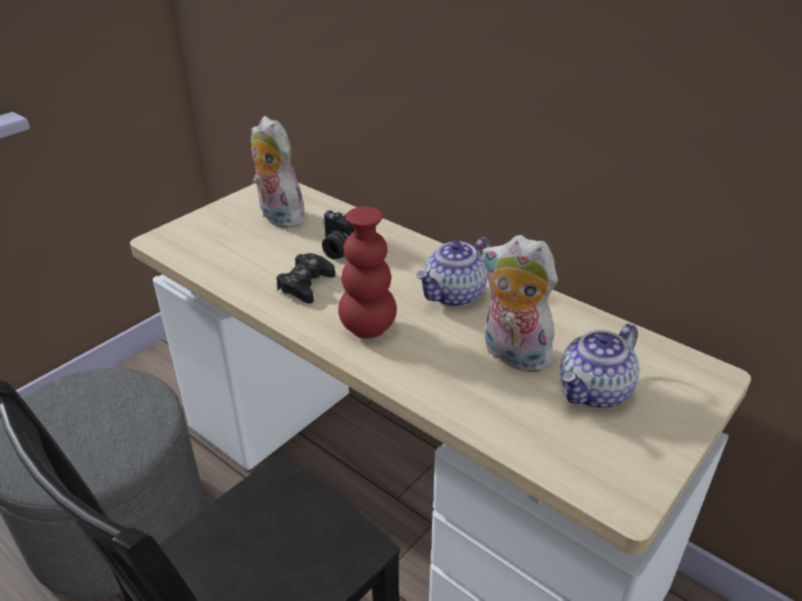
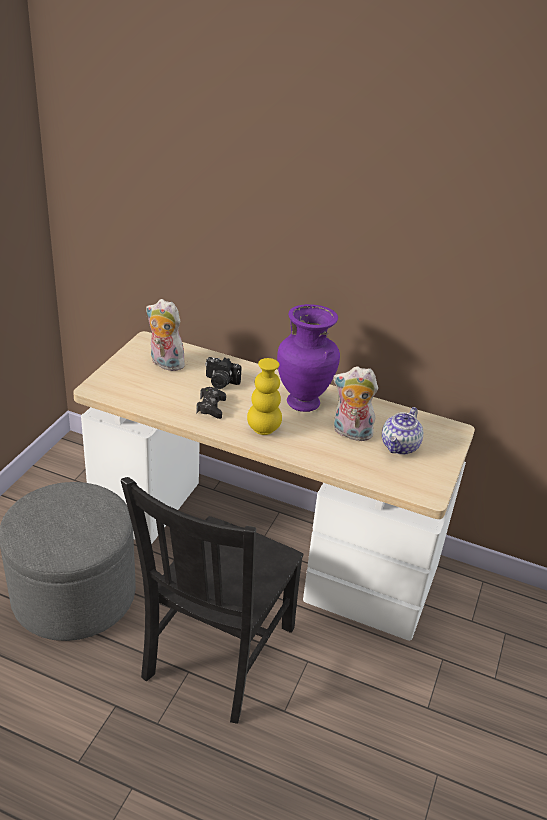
camera: 20 degrees left, 0 degrees up
(368, 329) = (263, 429): red vase -> yellow vase
(454, 295) = (303, 403): teapot -> purple vase

